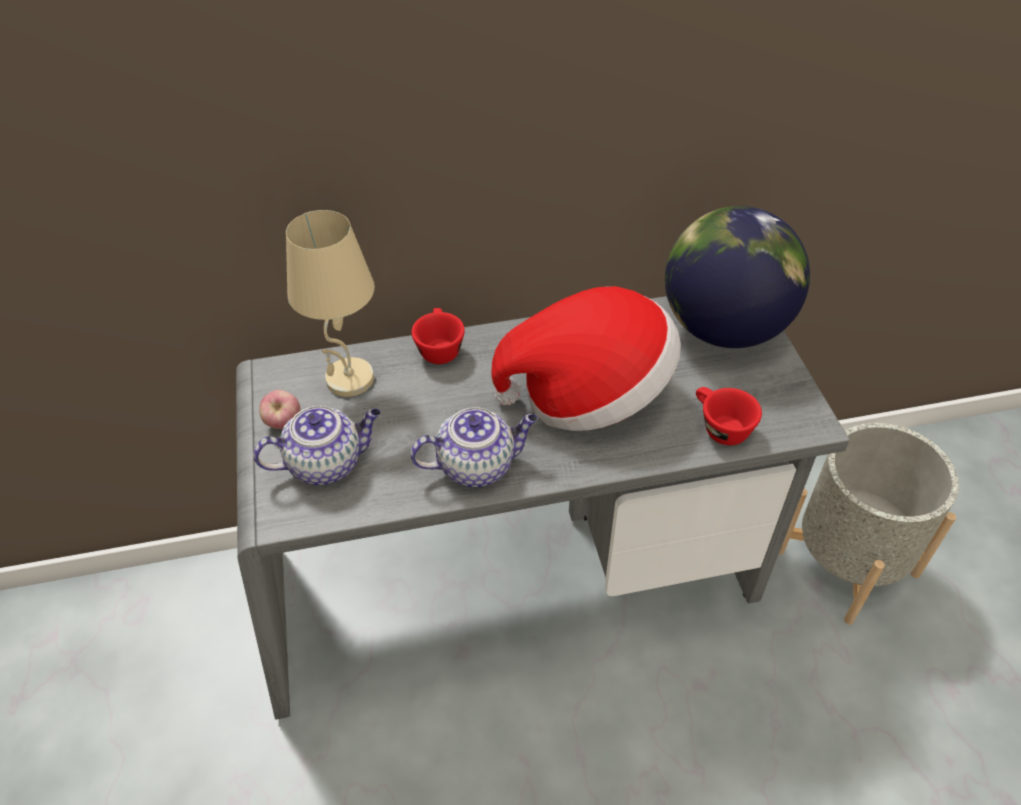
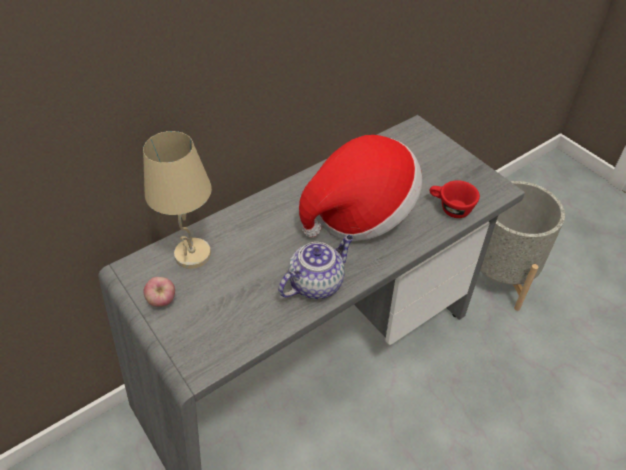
camera: 25 degrees left, 0 degrees up
(327, 463) = (211, 318): teapot -> none
(439, 348) = (243, 214): red cup -> none
(724, 328) = (416, 147): globe -> none

